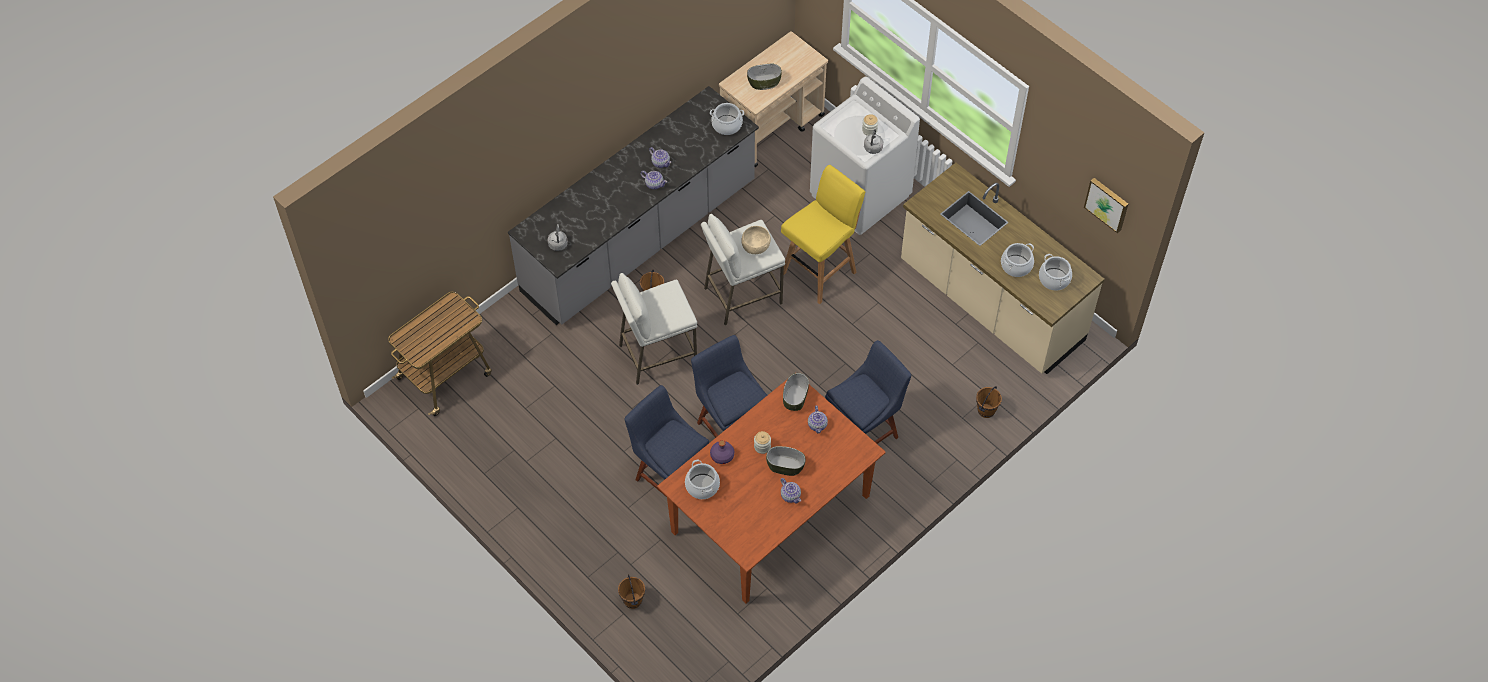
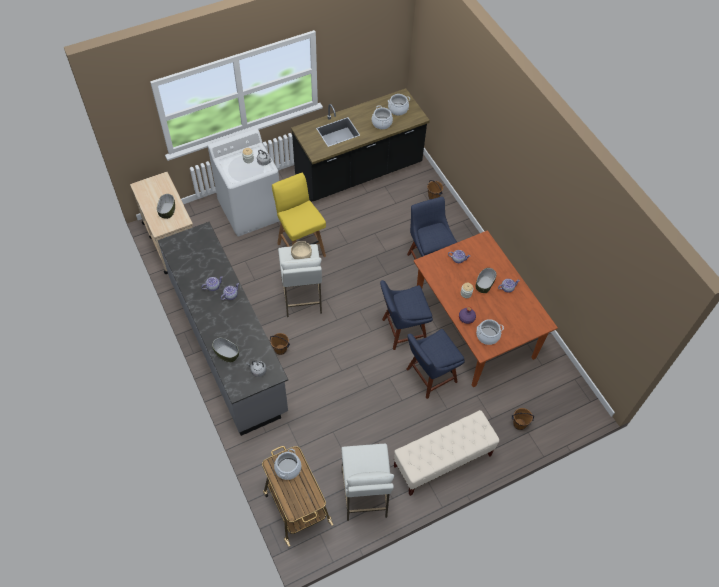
camera: 75 degrees left, 0 degrees up
(550, 518) = (442, 461): none -> beige bench
(657, 354) = (330, 359): white stool -> white stool (364, 494)
(727, 125) = (198, 238): cooking pot -> cooking pot (288, 468)
(795, 398) = (434, 265): bowl -> bowl (227, 353)
(990, 303) = (359, 172): beige counter -> black counter
(1107, 204) = (385, 48): picture -> none

